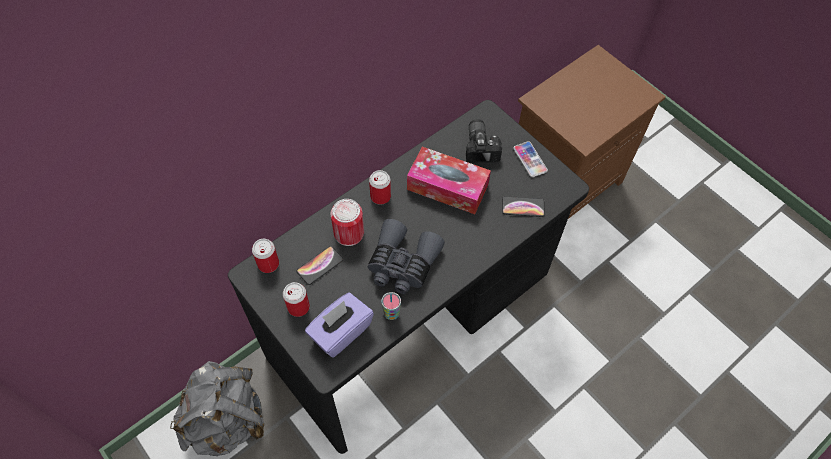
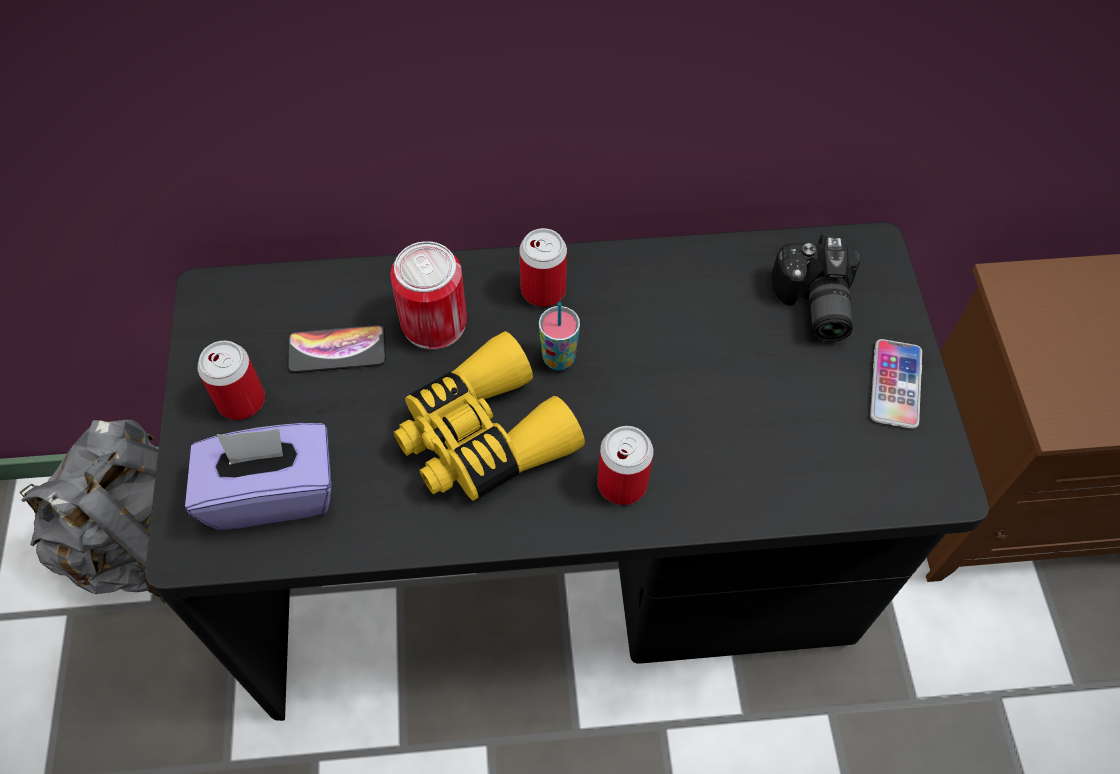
camera: 35 degrees right, 0 degrees up
(268, 264) = (257, 295): can -> can (622, 483)
(391, 313) = (387, 517): cup -> cup (558, 359)
(402, 264) = (482, 437): grey binoculars -> yellow binoculars
(447, 187) = (683, 343): tissue box -> none
(481, 146) = (812, 305): camera -> camera turned 150 degrees clockwise
(523, 207) = (808, 469): phone -> none

